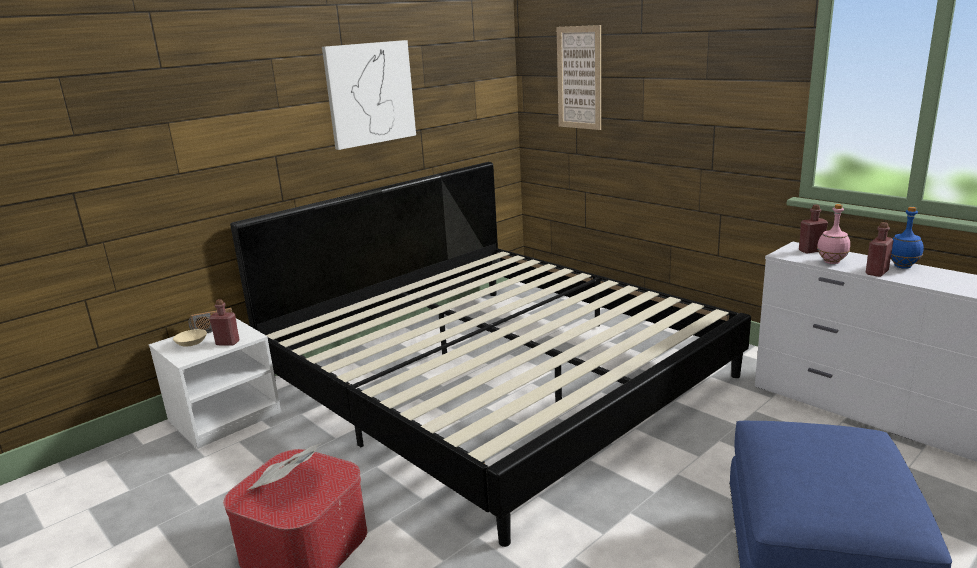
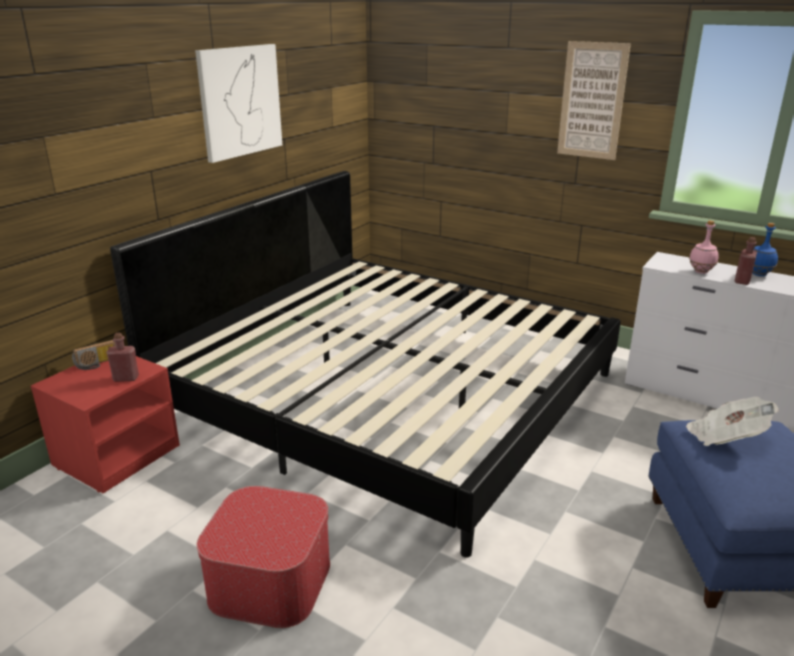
camera: 15 degrees left, 5 degrees up
(192, 343) = (84, 381): beige bowl -> none
(225, 416) = (117, 455): white nightstand -> red nightstand
(287, 483) = (257, 524): newspaper -> newspaper (726, 437)
(579, 78) = (439, 88): picture -> picture (592, 101)
(811, 250) = (678, 260): red bottle -> none

